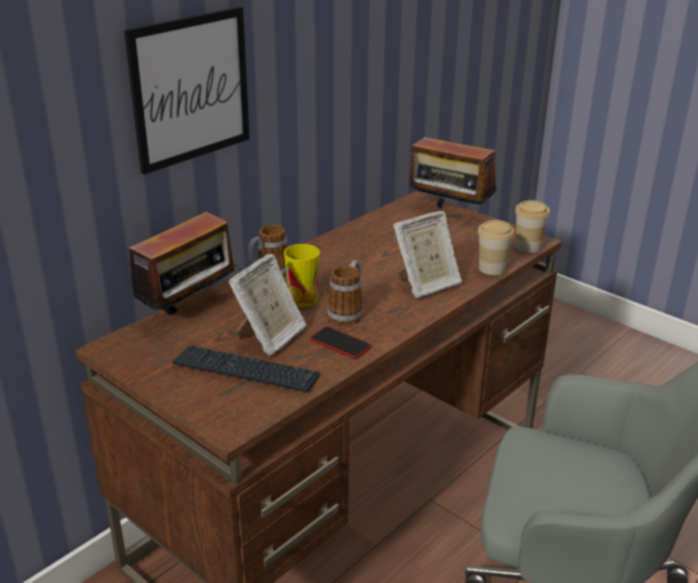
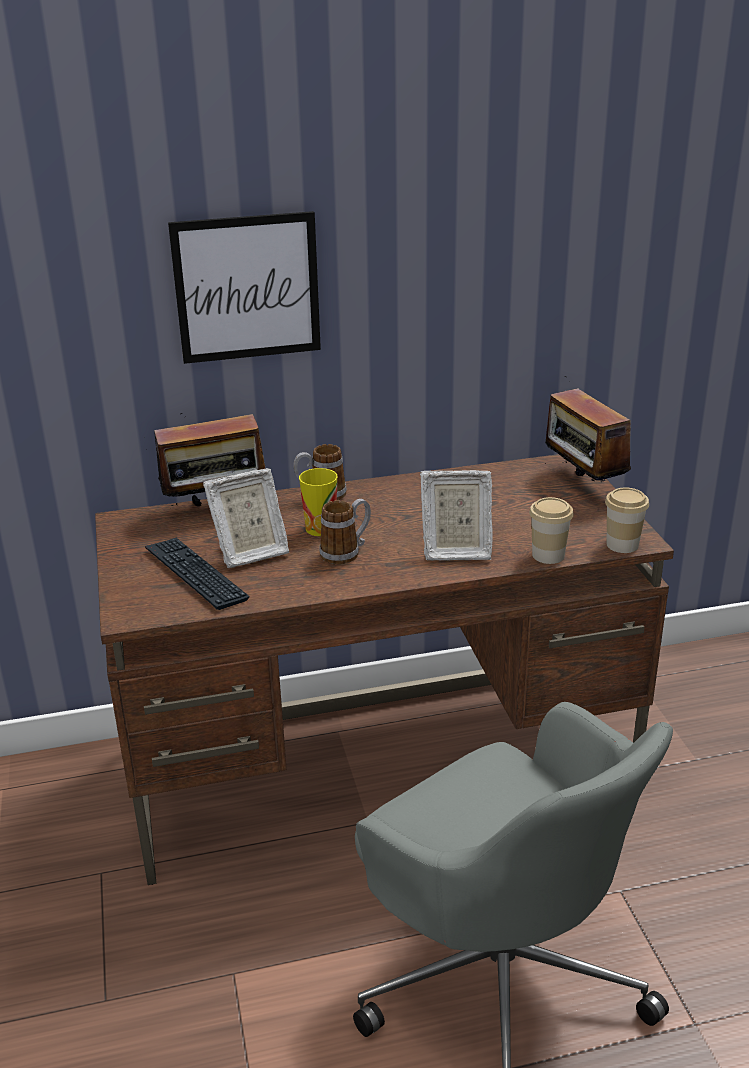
camera: 35 degrees right, 0 degrees up
(340, 343) = (302, 578): phone -> none

